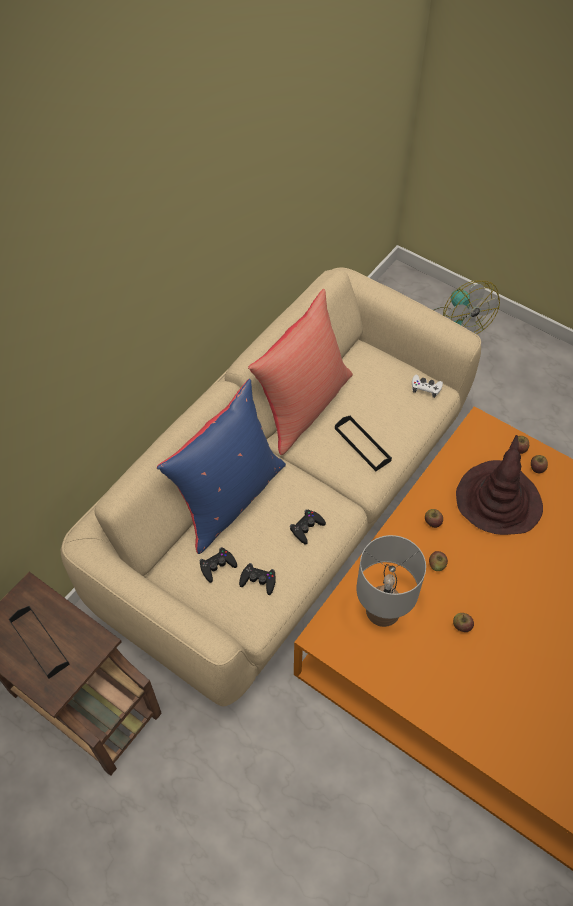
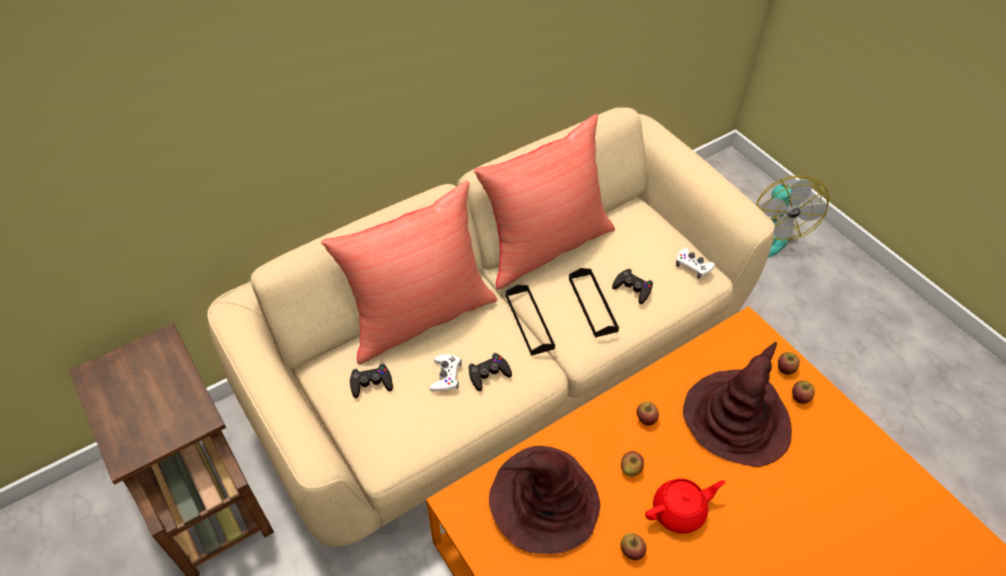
camera: 20 degrees right, 5 degrees down
(39, 643) = (142, 399): black tray -> black tray (529, 321)
(228, 498) = (419, 316): blue pillow -> red pillow
(258, 580) = (407, 413): black game controller -> black game controller (632, 288)
(274, 540) = (446, 376): none -> white game controller
(383, 611) = (543, 500): grey table lamp -> brown hat
(484, 584) = (679, 511): none -> red teapot

